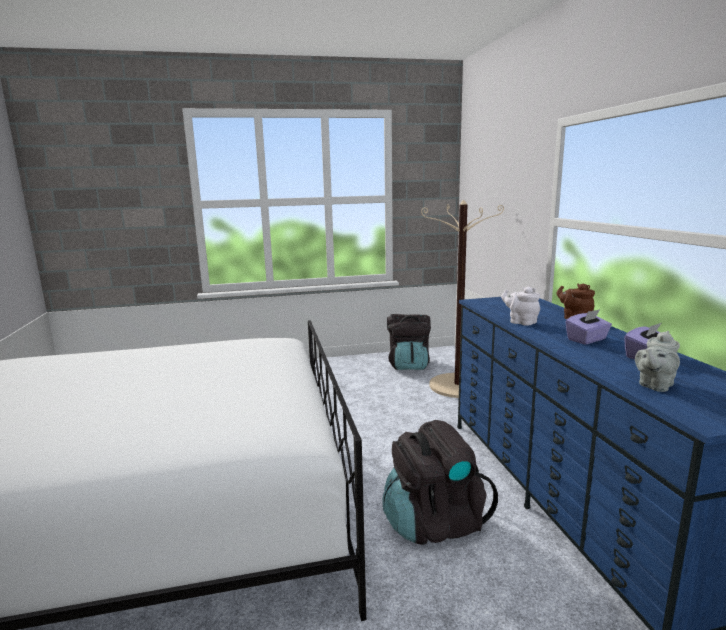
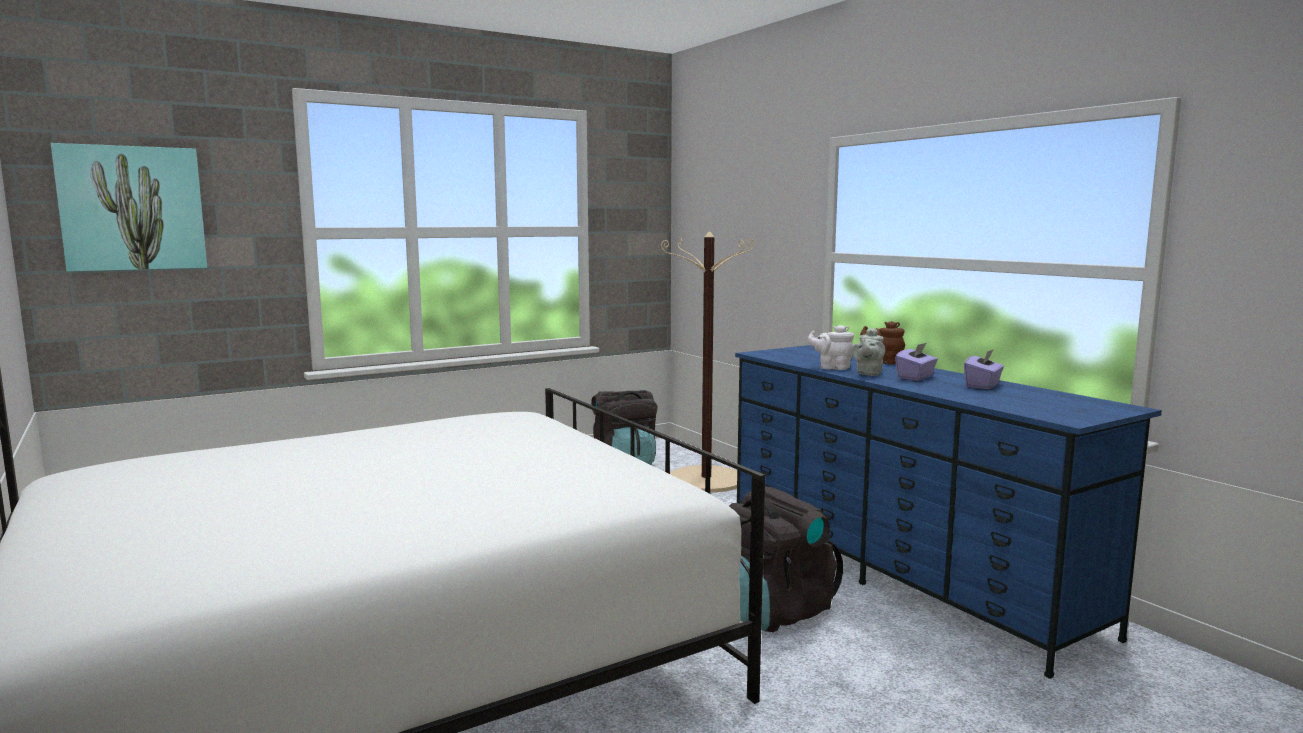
camera: 20 degrees left, 5 degrees down
(90, 191) = (132, 208): none -> picture
(654, 385) = (1010, 403): grey teapot -> grey teapot (868, 373)

